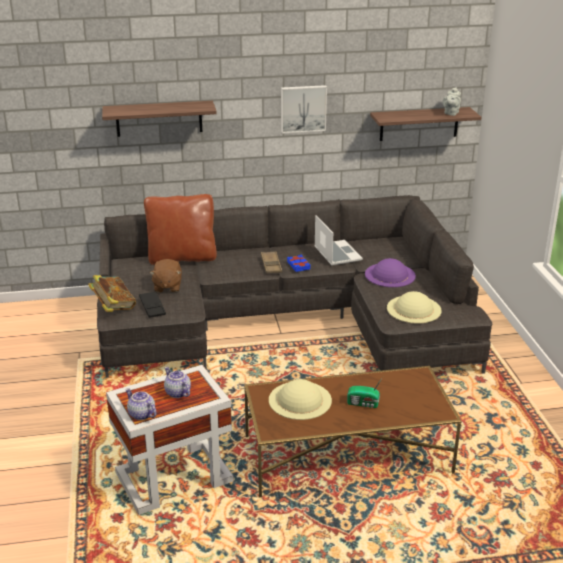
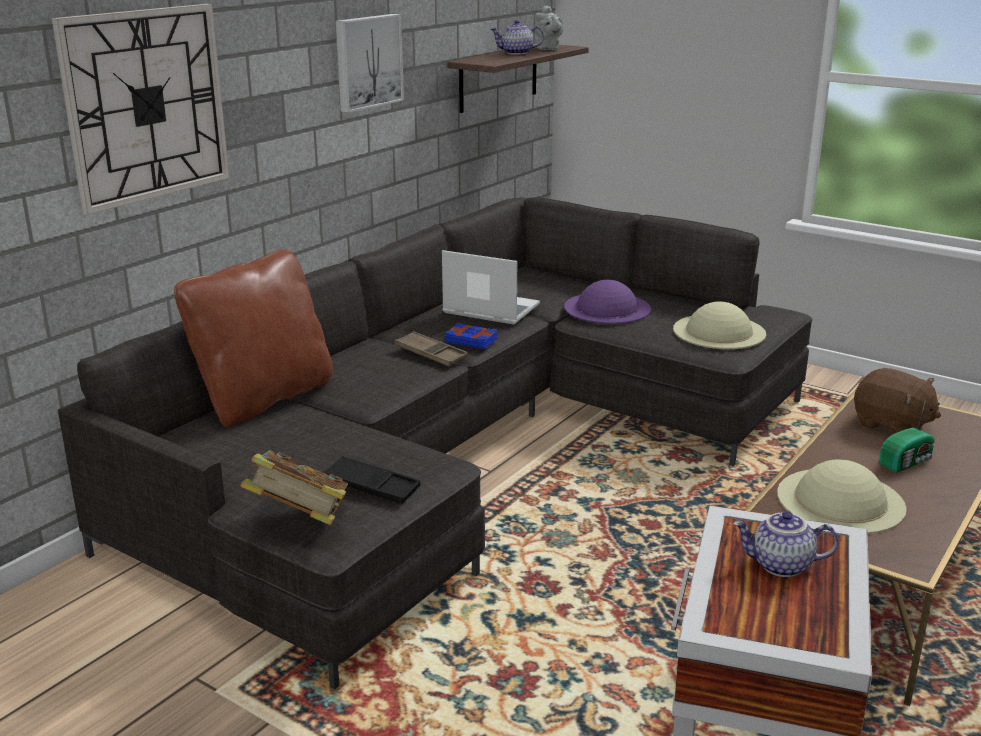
camera: 45 degrees left, 5 degrees down
(141, 414) = (819, 635): teapot -> teapot (516, 53)
(159, 118) = (146, 105): shelf -> wall clock
(167, 287) = (330, 447): brown plush toy -> brown plush toy (891, 425)

